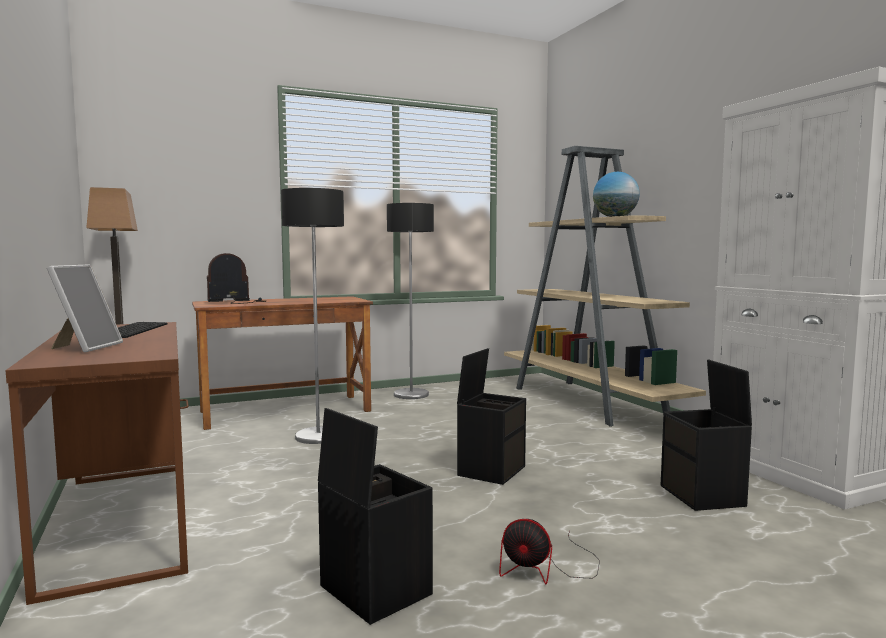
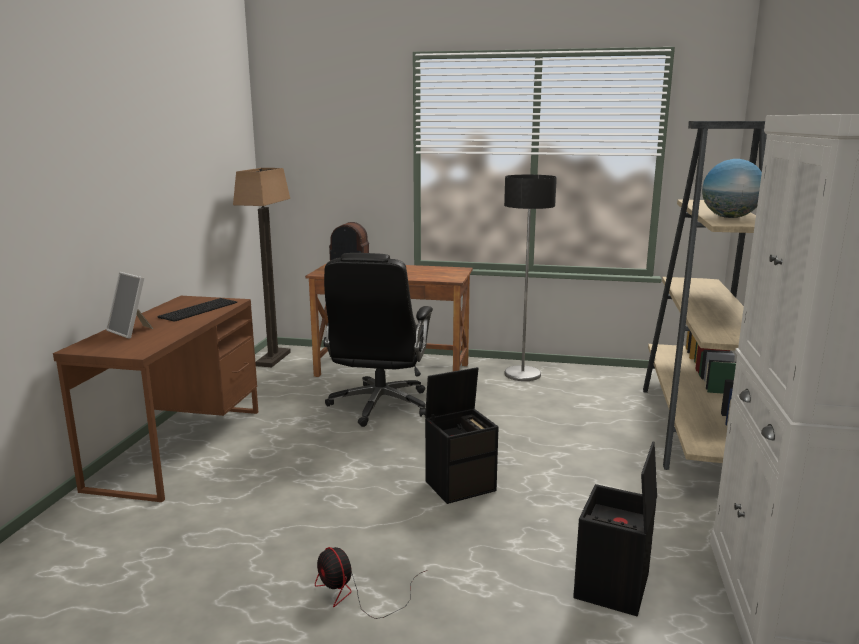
camera: 35 degrees right, 10 degrees up
(85, 347) = (131, 331): picture frame -> picture frame turned 90 degrees clockwise
(318, 437) = (379, 406): floor lamp -> black office chair
(373, 590) = (231, 559): black storage box -> none

